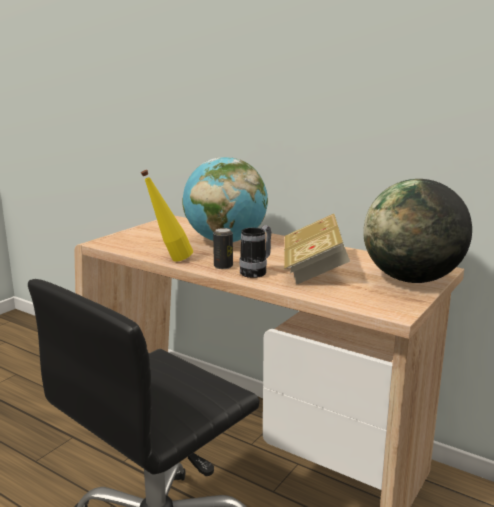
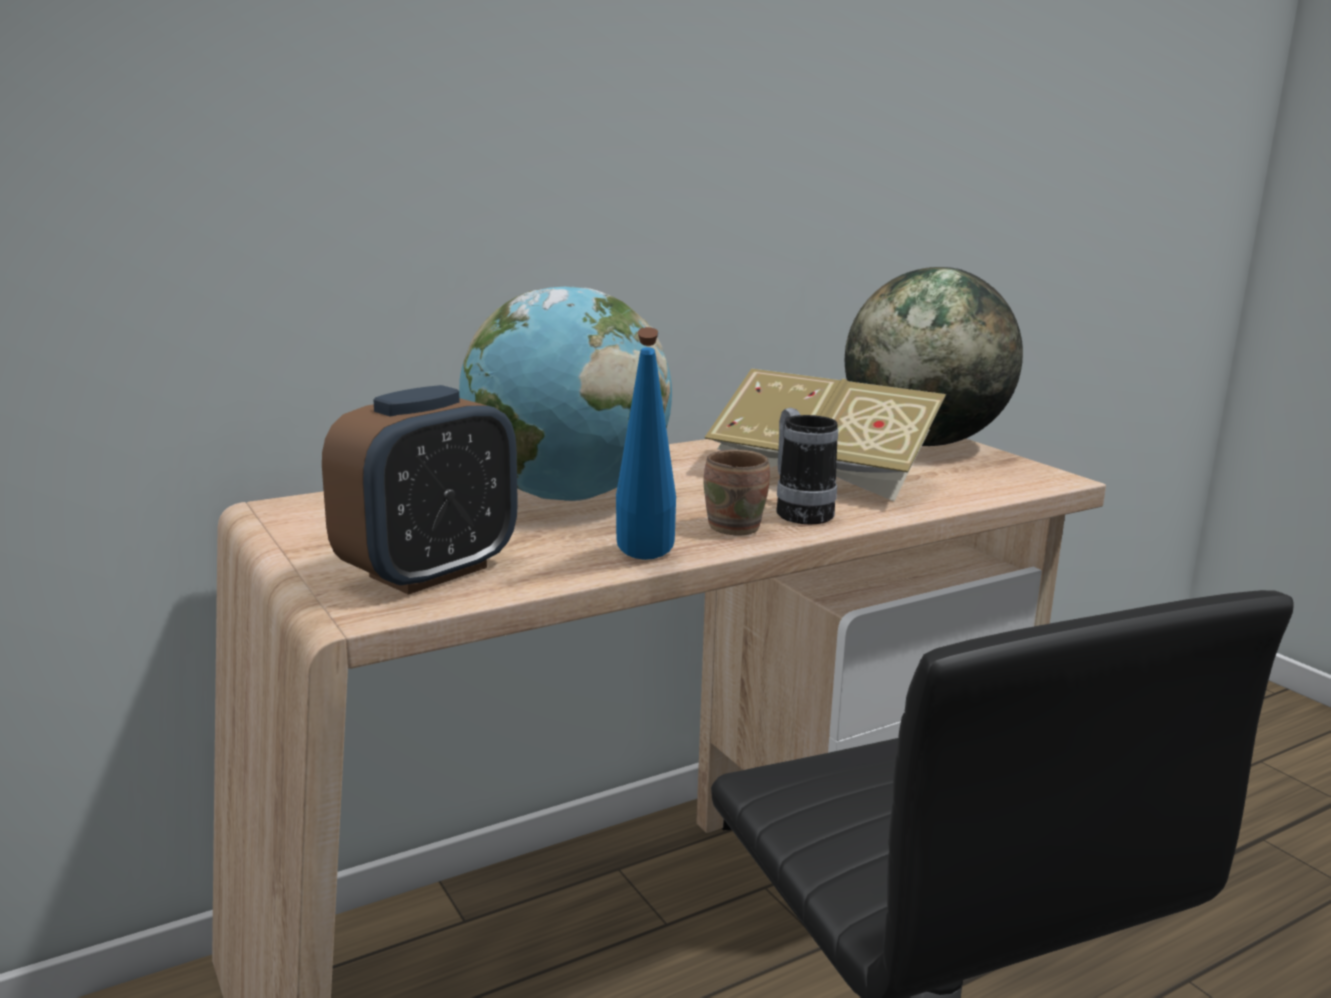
camera: 65 degrees left, 0 degrees up
(134, 241) = (429, 572): none -> alarm clock
(169, 261) = (644, 562): yellow bottle -> blue bottle
(223, 266) = (738, 527): can -> brown mug

